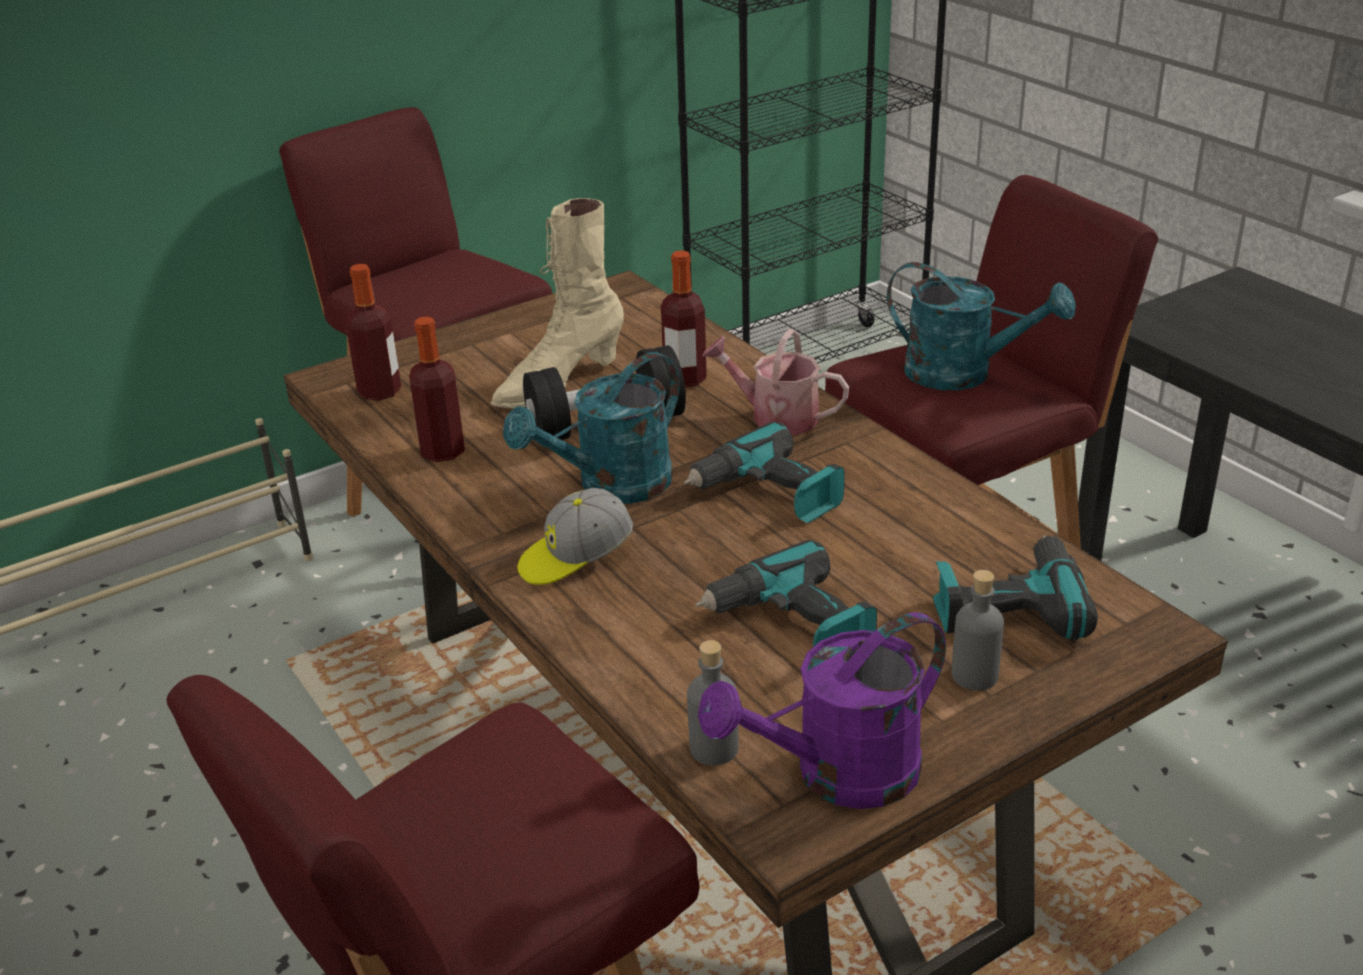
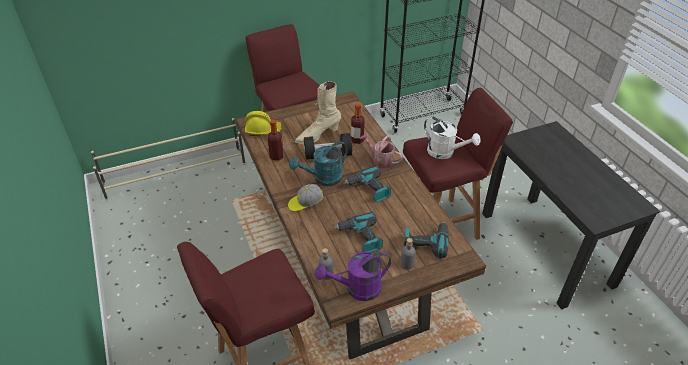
camera: 10 degrees right, 10 degrees up
(379, 392) = (263, 130): bottle -> yellow hard hat
(963, 374) = (445, 152): turquoise watering can -> white watering can

